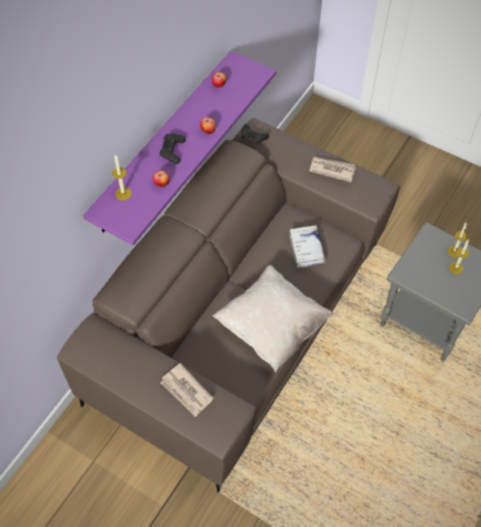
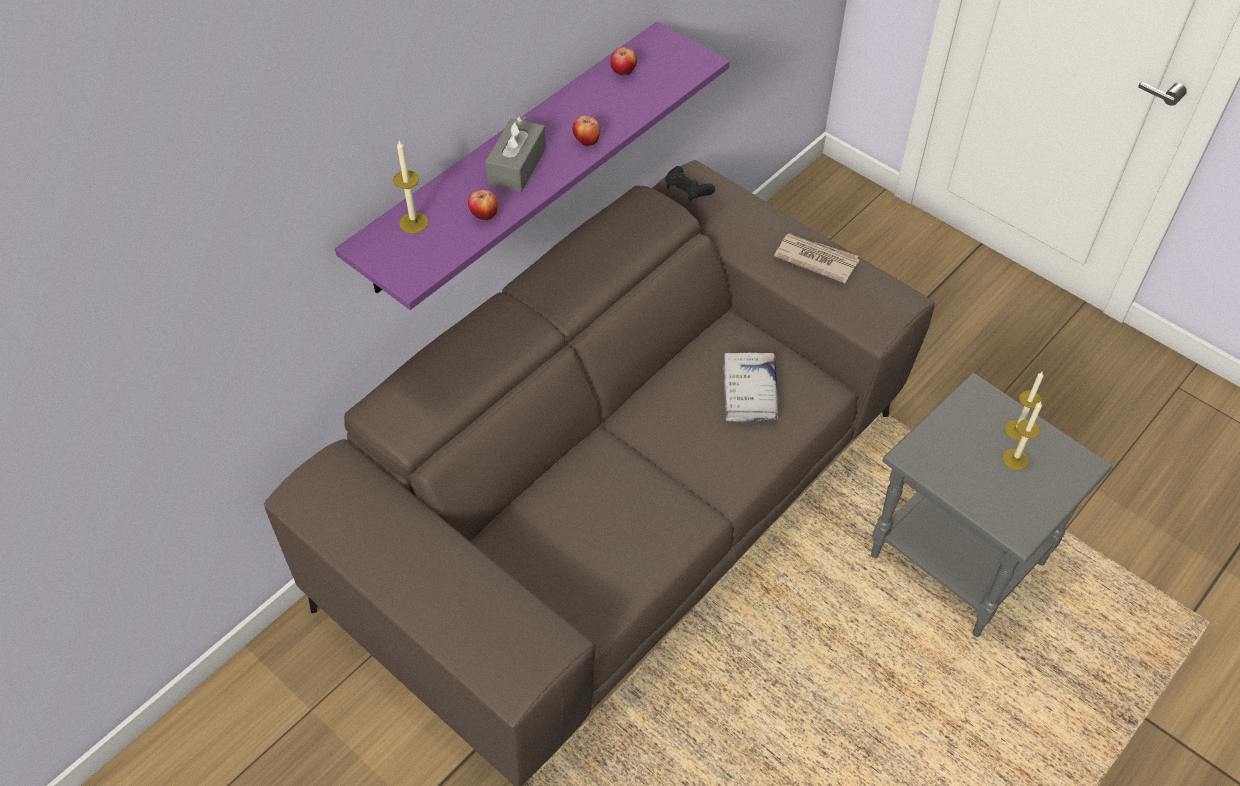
camera: 10 degrees right, 5 degrees down
(172, 151) = (517, 166): black game controller -> grey tissue box
(186, 391) = (474, 596): newspaper -> none
(272, 327) = (660, 516): beige pillow -> none

